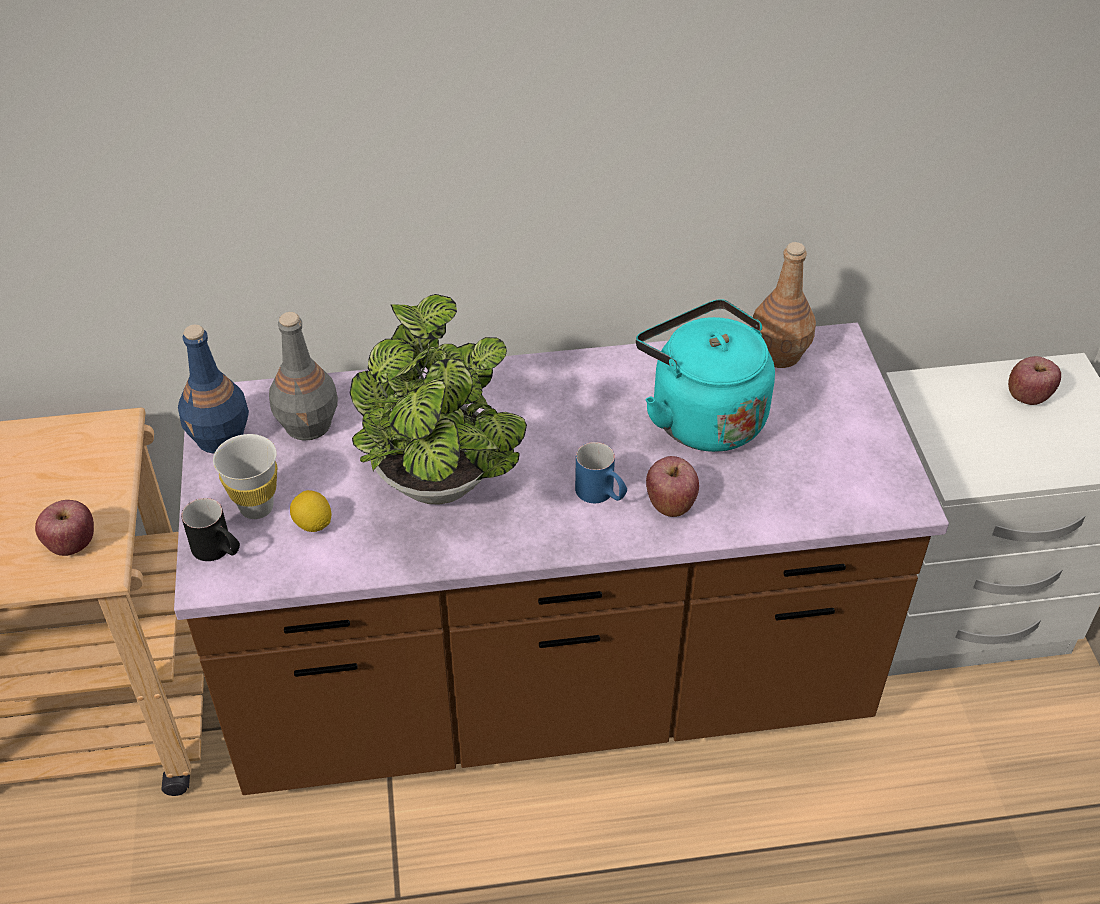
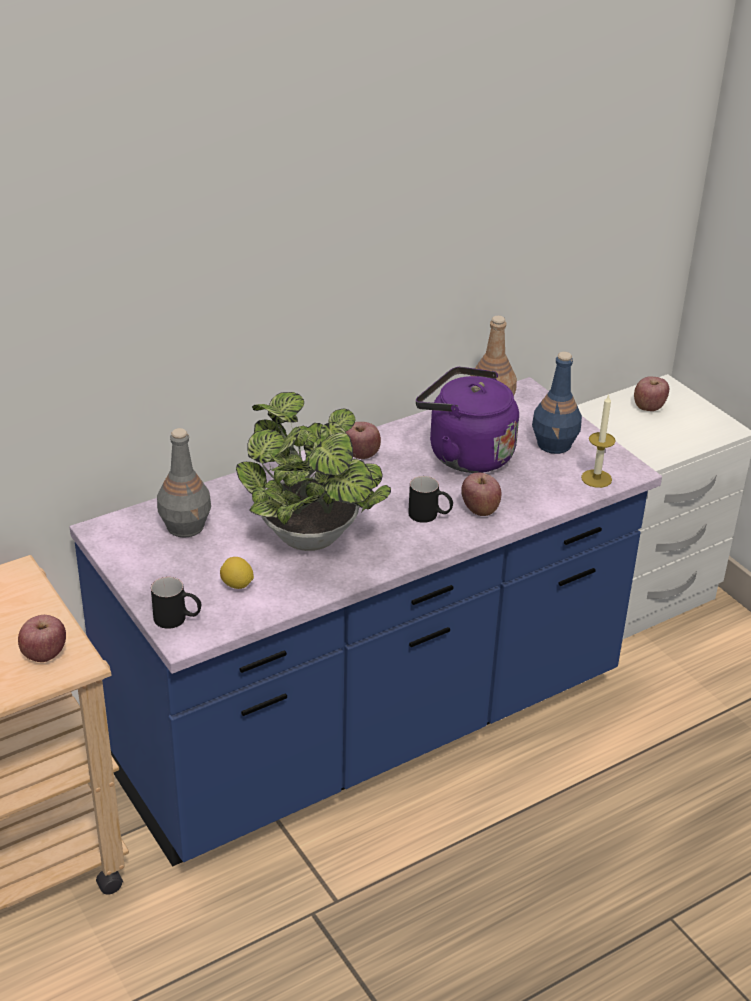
camera: 25 degrees left, 10 degrees down
(220, 437) = (123, 551): blue bottle -> blue bottle (554, 444)
(256, 507) = (185, 586): white cup -> none
(550, 687) = (368, 726): brown counter -> blue counter
(571, 381) = (361, 455): none -> apple
(601, 495) = (430, 516): blue mug -> black mug
(702, 416) = (465, 454): turquoise kettle -> purple kettle
(853, 501) = (596, 478): none -> candle

